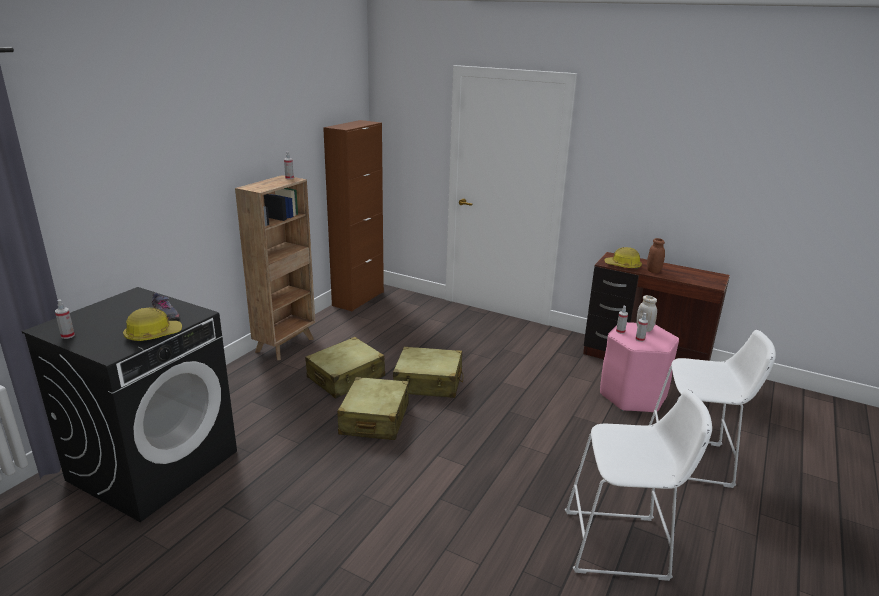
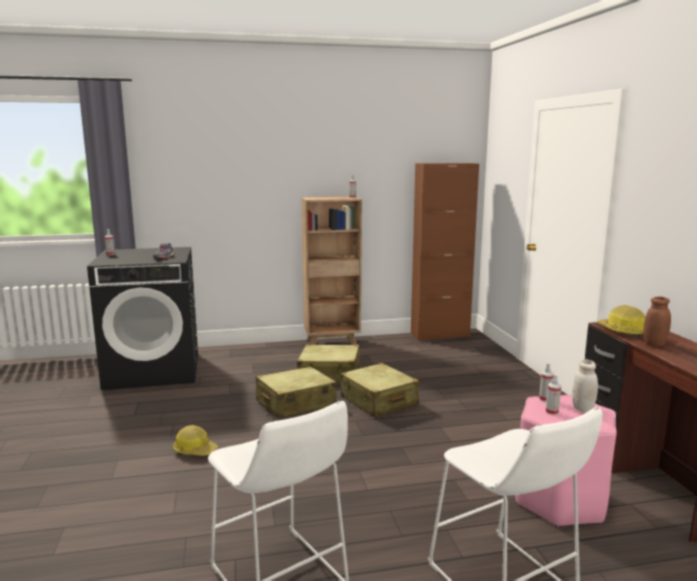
camera: 50 degrees right, 10 degrees down
(153, 335) = (134, 262): hard hat -> hard hat (195, 450)

